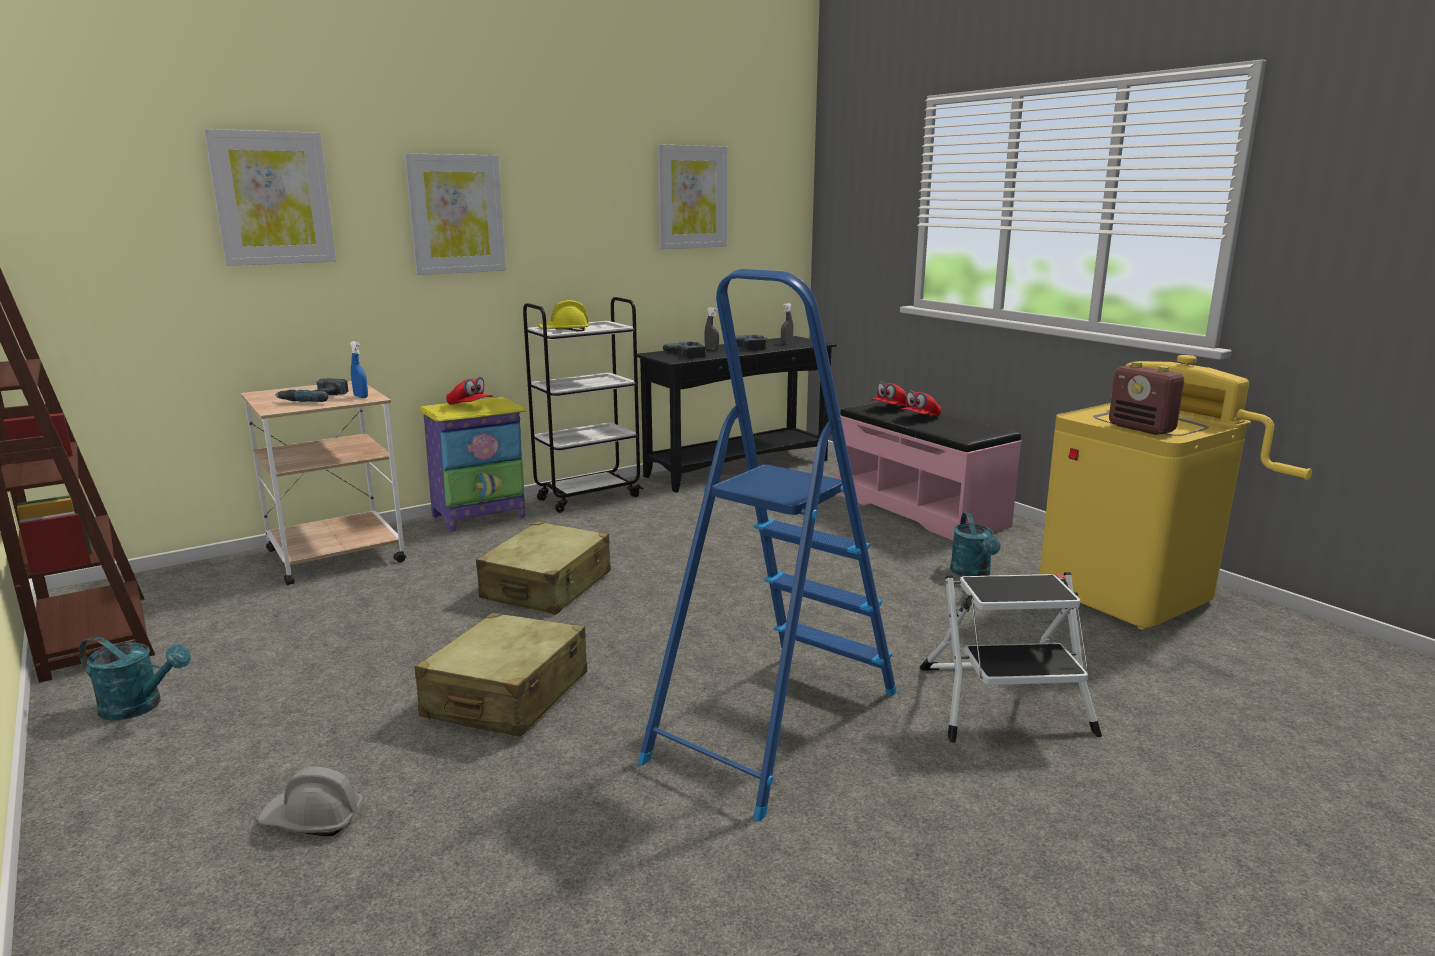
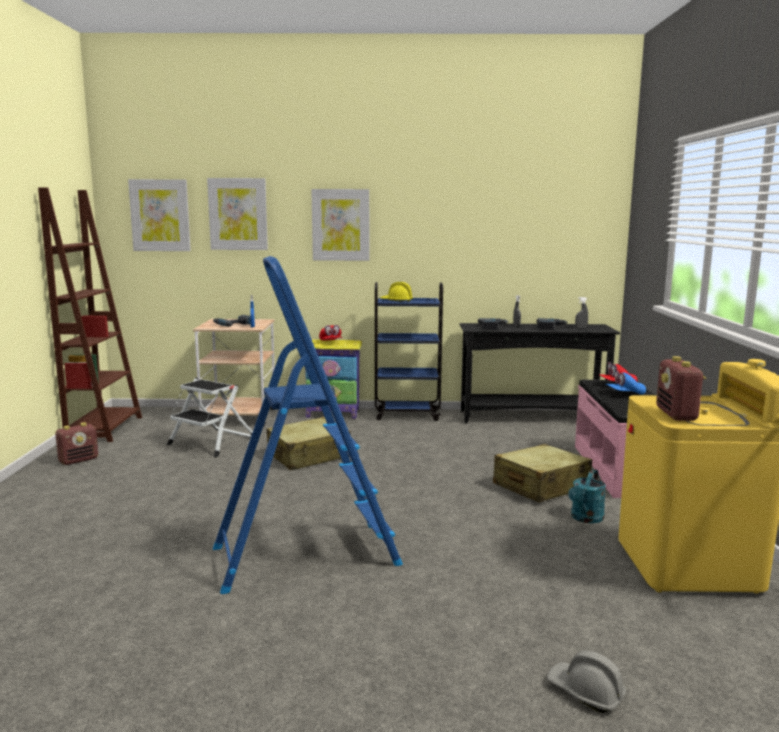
camera: 35 degrees right, 5 degrees down
(140, 707) = (79, 460): turquoise watering can -> radio
(313, 819) = (66, 522): grey hard hat -> grey hard hat (585, 692)
(506, 696) = (208, 500): beige suitcase -> beige suitcase (540, 486)
(589, 497) = (408, 415): white cart -> blue cart
(692, 197) = (514, 216): picture -> picture (160, 215)
(919, 418) = (625, 394): red cap -> blue cap
(1001, 702) = (458, 593): step ladder -> step ladder (213, 442)

